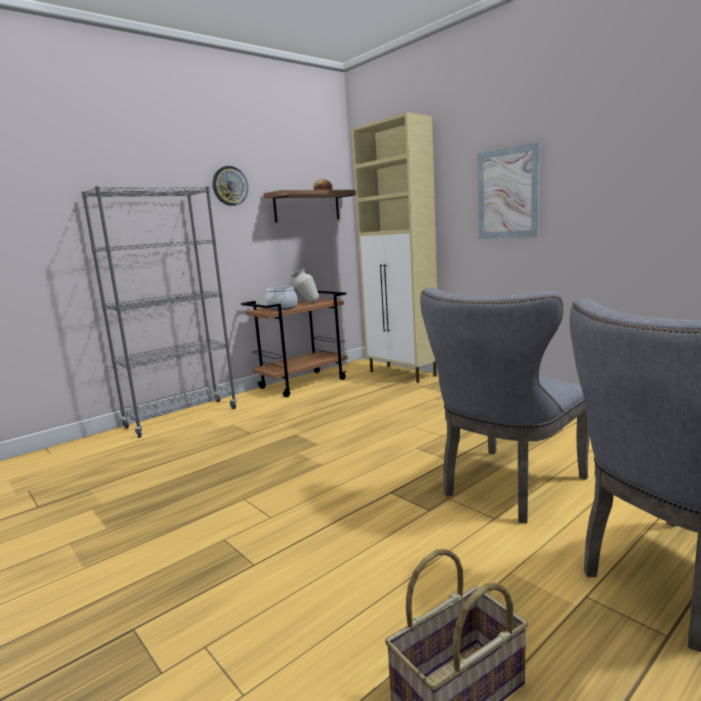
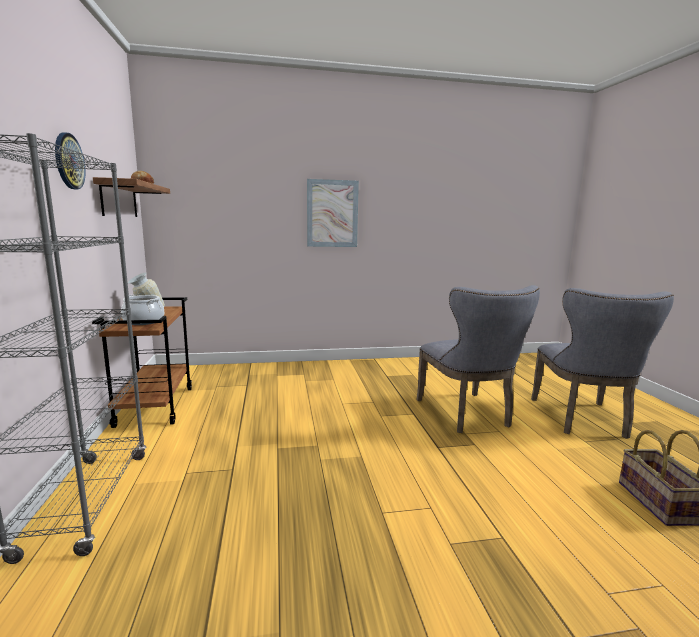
camera: 60 degrees left, 0 degrees up
(403, 374) = (234, 370): beige cabinet -> none

